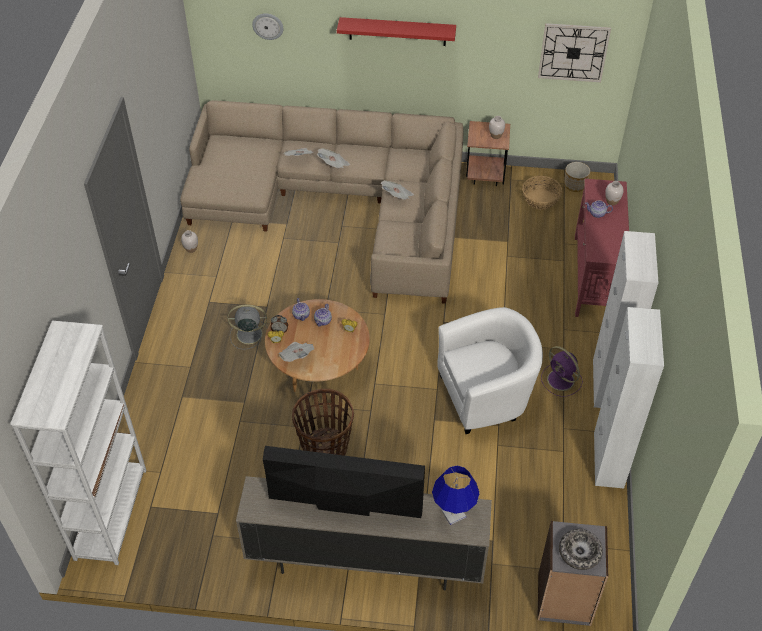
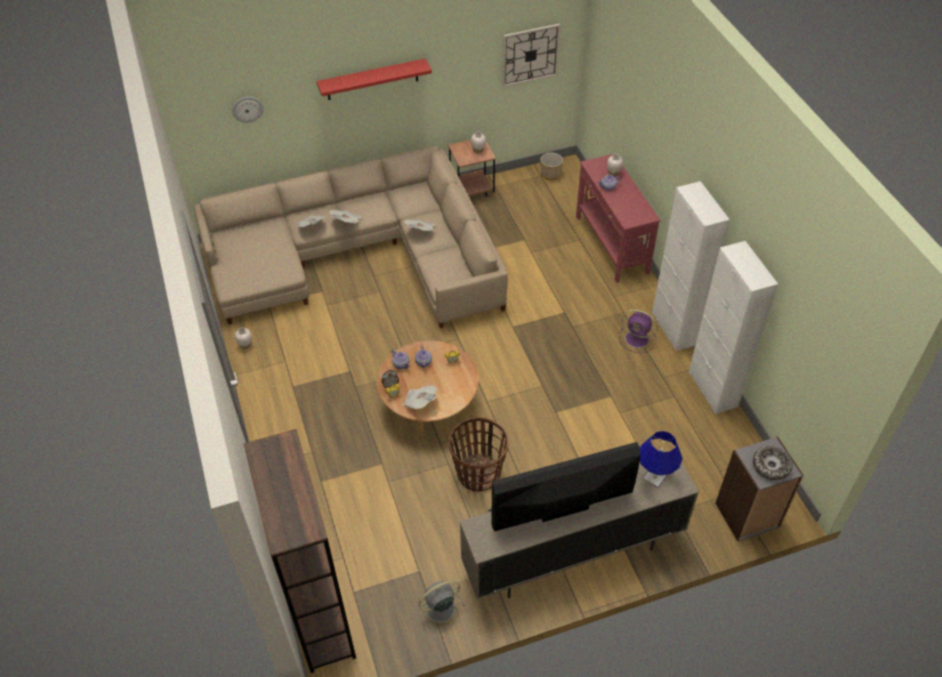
camera: 25 degrees left, 0 degrees up
(111, 513) = (320, 614): white bookcase -> brown bookcase
(248, 334) = (347, 402): grey fan -> grey fan (439, 609)
(486, 395) = (586, 375): white armchair -> none
(541, 199) = (530, 195): basket -> none

